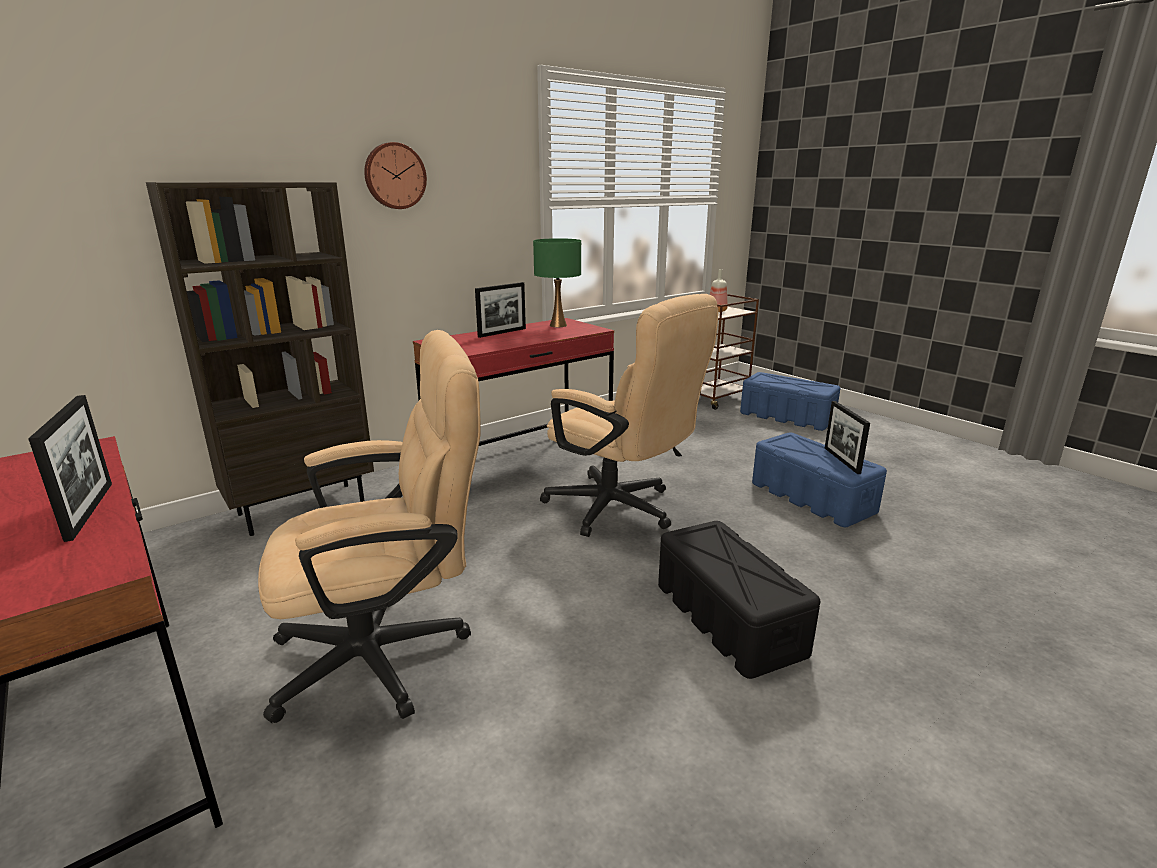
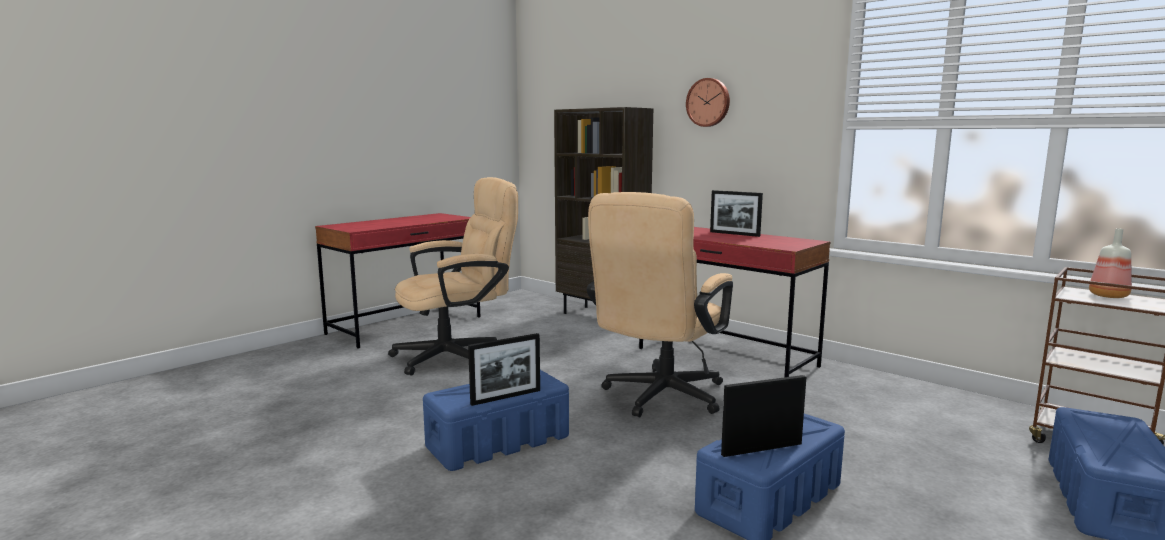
camera: 80 degrees right, 10 degrees down
(90, 510) = (401, 224): picture frame -> picture frame (506, 397)
(389, 653) = (458, 355): beige office chair -> beige office chair turned 90 degrees counterclockwise
(558, 325) = (787, 241): green table lamp -> none
(727, 618) = (499, 441): black storage box -> blue storage box

